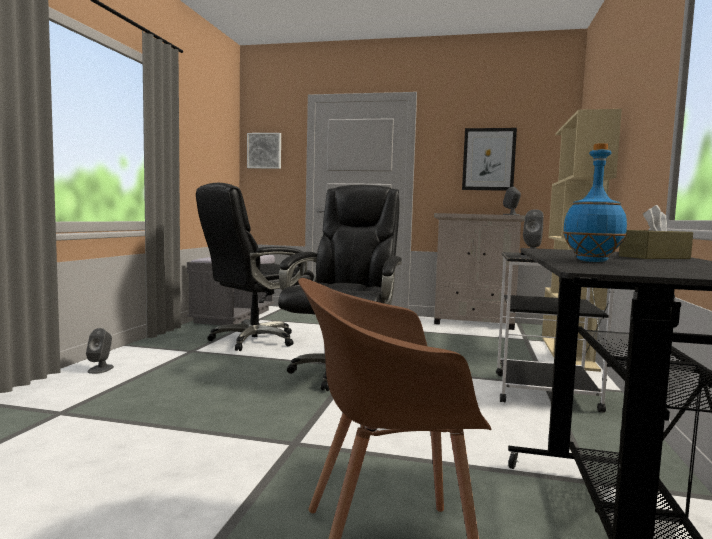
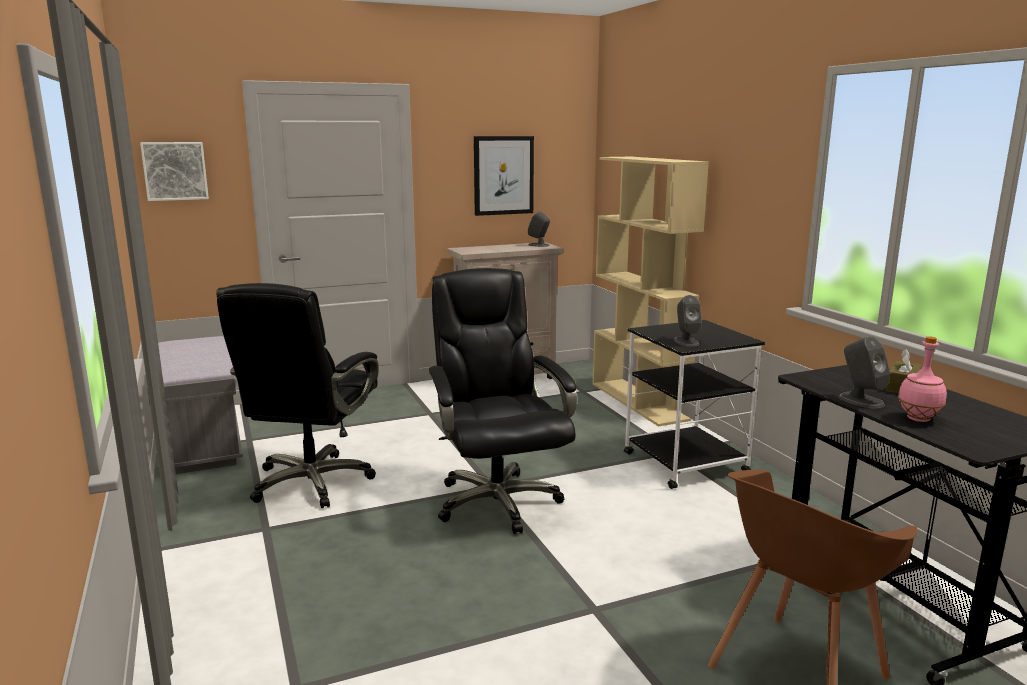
camera: 35 degrees left, 10 degrees up
(100, 369) = (202, 605): grey speaker -> grey speaker (860, 400)
(591, 261) = (917, 418): blue bottle -> pink bottle

